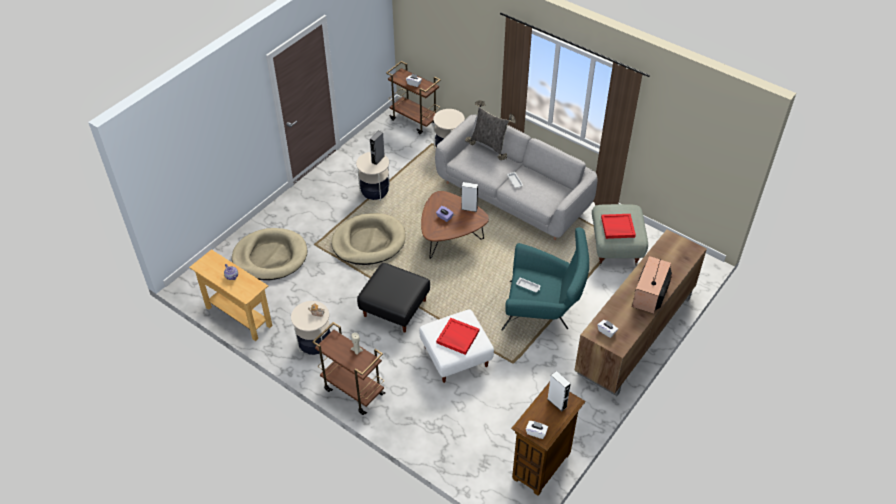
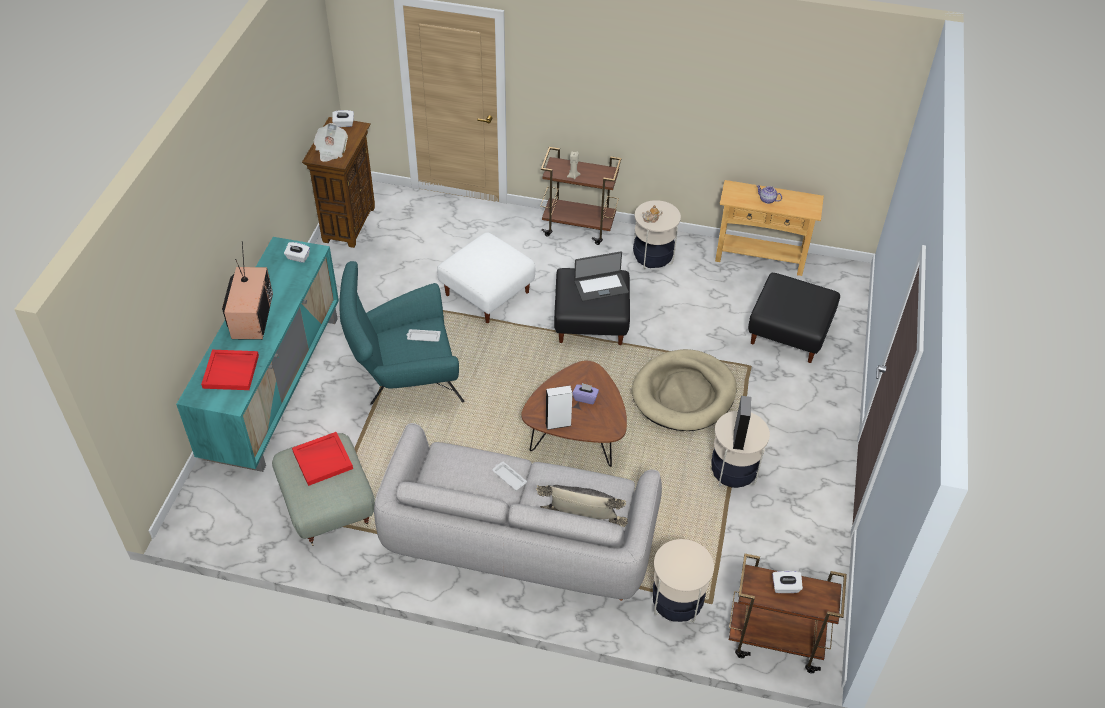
camera: 155 degrees right, 0 degrees up
(270, 257) = (789, 333): beige dog bed -> black ottoman
(386, 287) = (601, 286): none -> laptop
(457, 337) = (483, 259): red tray -> red tray (231, 371)
(557, 403) = (331, 151): white speaker -> newspaper
(635, 335) = (274, 385): brown tv stand -> turquoise tv stand

